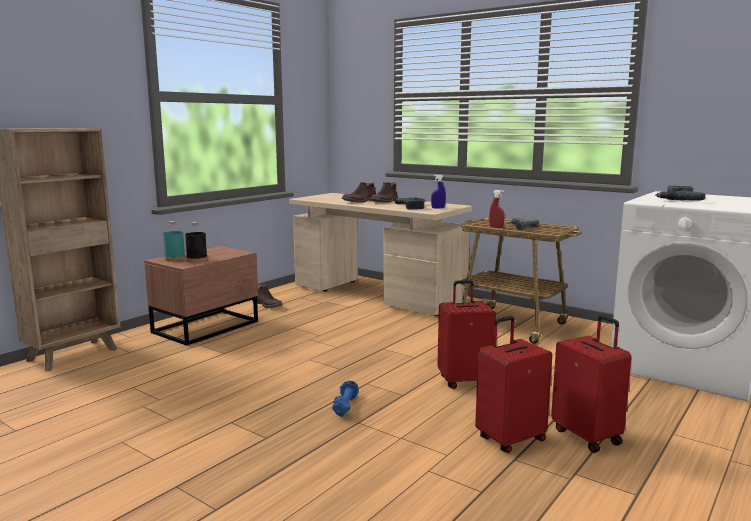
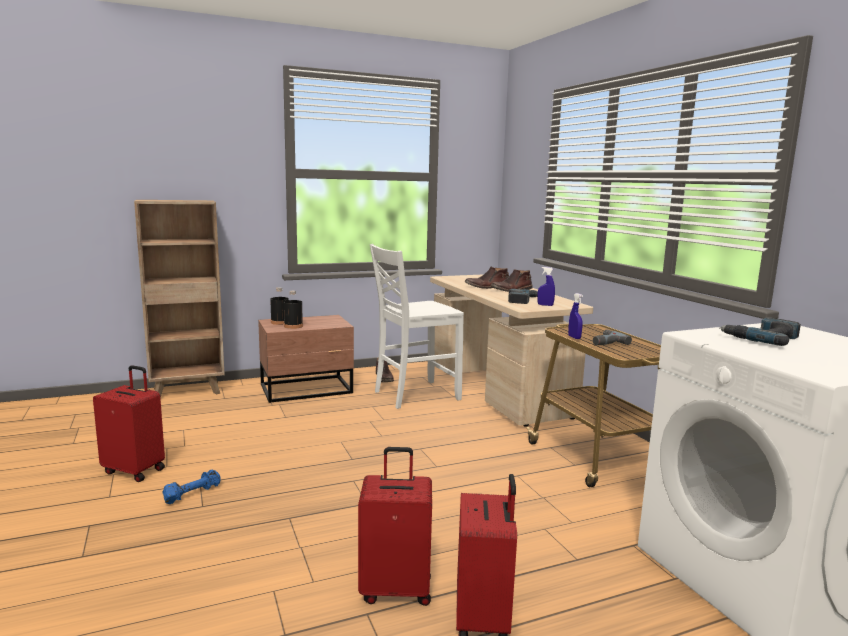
camera: 30 degrees right, 0 degrees up
(175, 259) = (280, 322): turquoise bottle -> black bottle
(316, 312) = (414, 395): none -> white chair
(345, 406) = (302, 497): blue dumbbell -> blue dumbbell (192, 494)
(464, 381) = (447, 507): red suitcase -> red suitcase (135, 470)
(496, 227) = (574, 337): red spray bottle -> blue spray bottle

